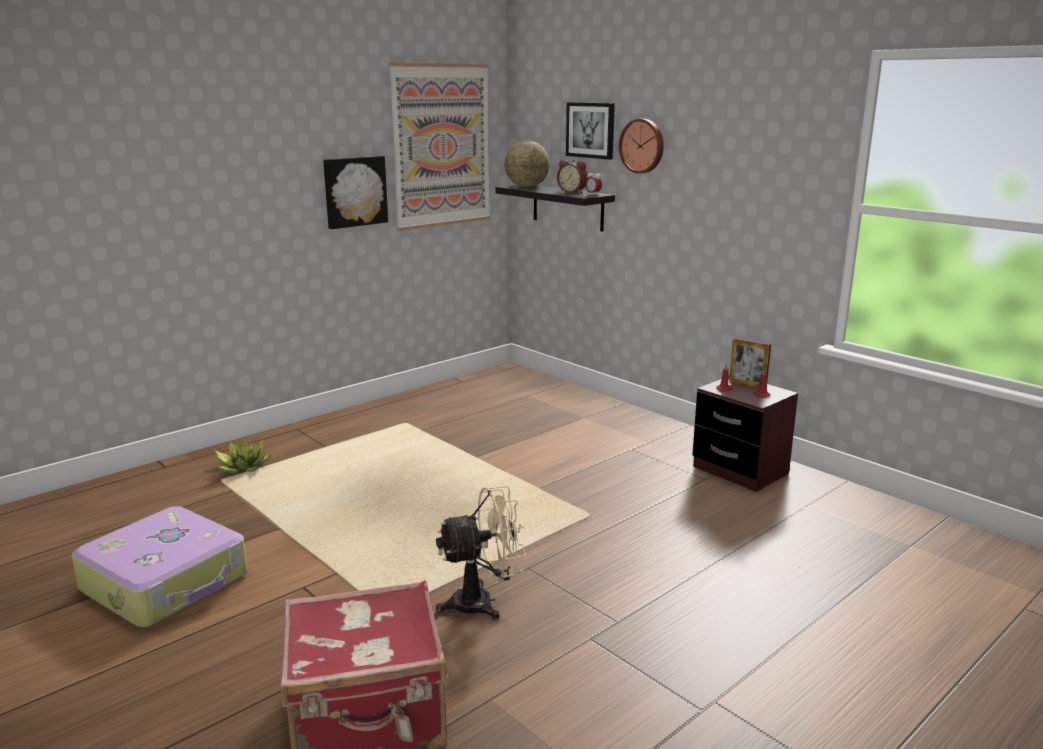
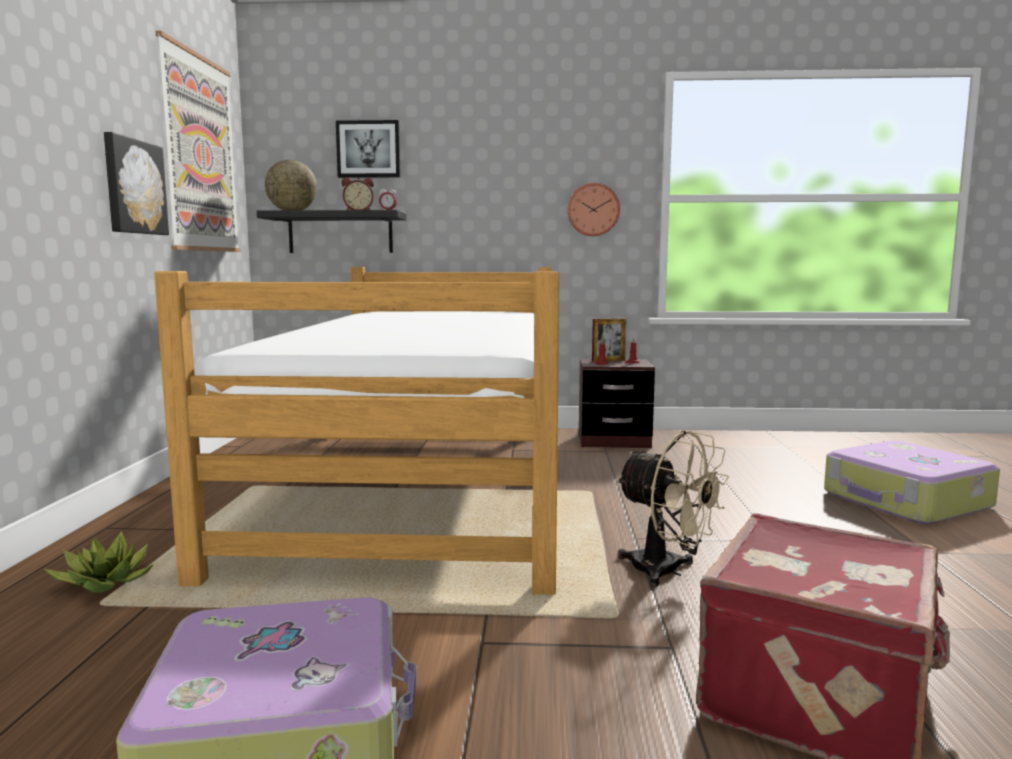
camera: 45 degrees left, 10 degrees down
(483, 602) = (667, 572): beige fan -> beige fan turned 105 degrees clockwise
(503, 459) = (425, 482): none -> bed
(642, 146) = (438, 161): wall clock -> wall clock (593, 210)
(856, 656) = (906, 501): none -> suitcase

